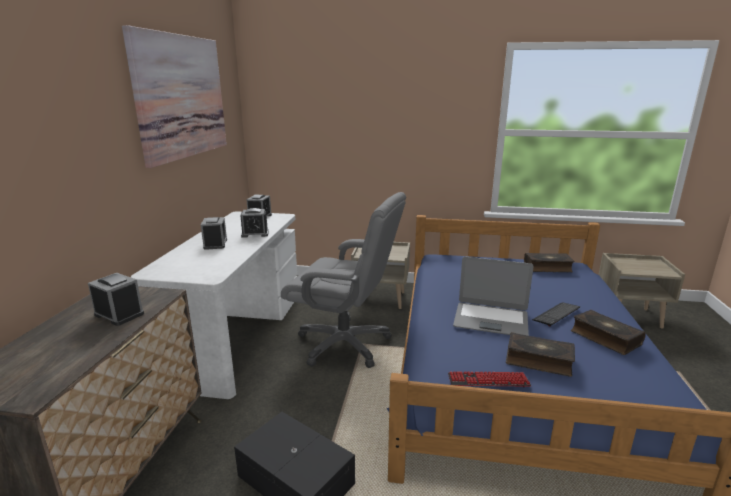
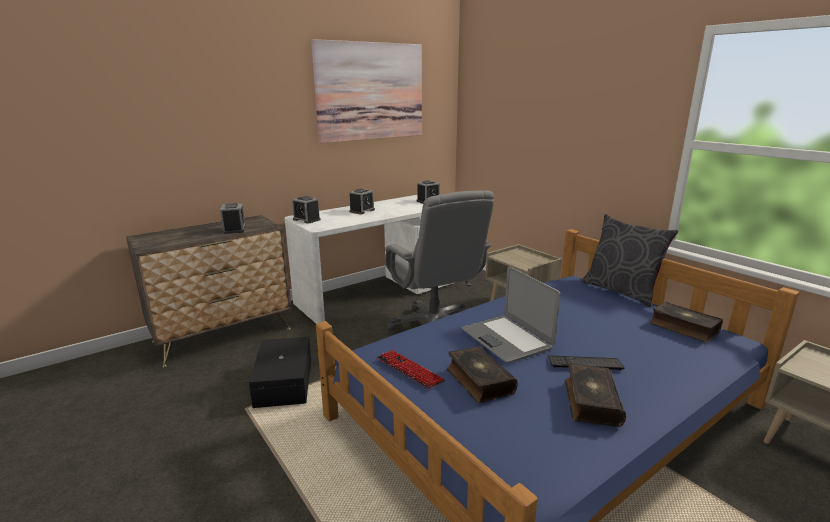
camera: 45 degrees right, 0 degrees up
(255, 234) = (399, 210): alarm clock -> alarm clock (306, 219)
(475, 255) = (621, 291): none -> grey pillow

